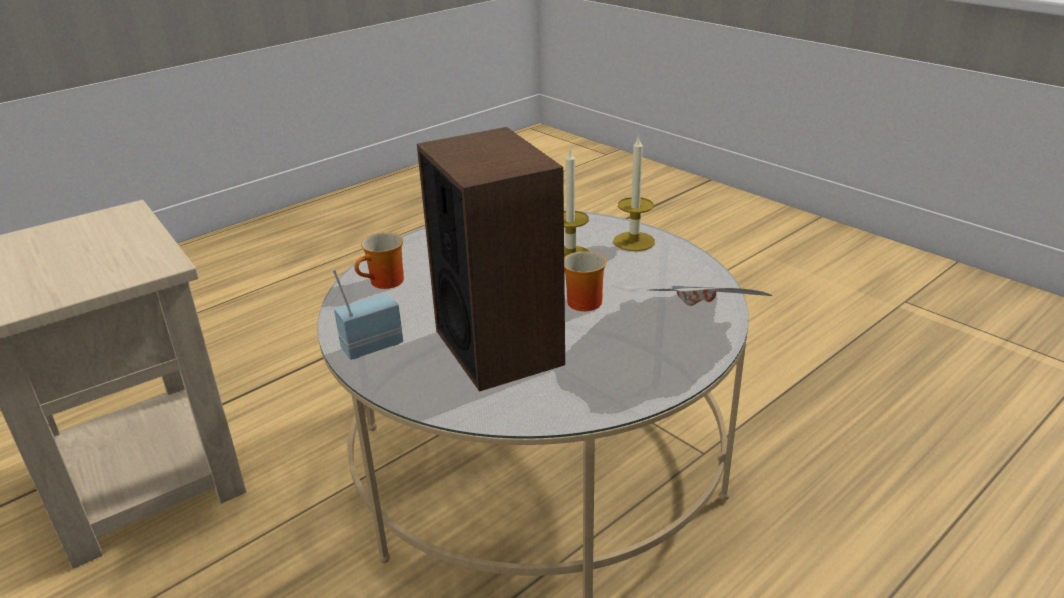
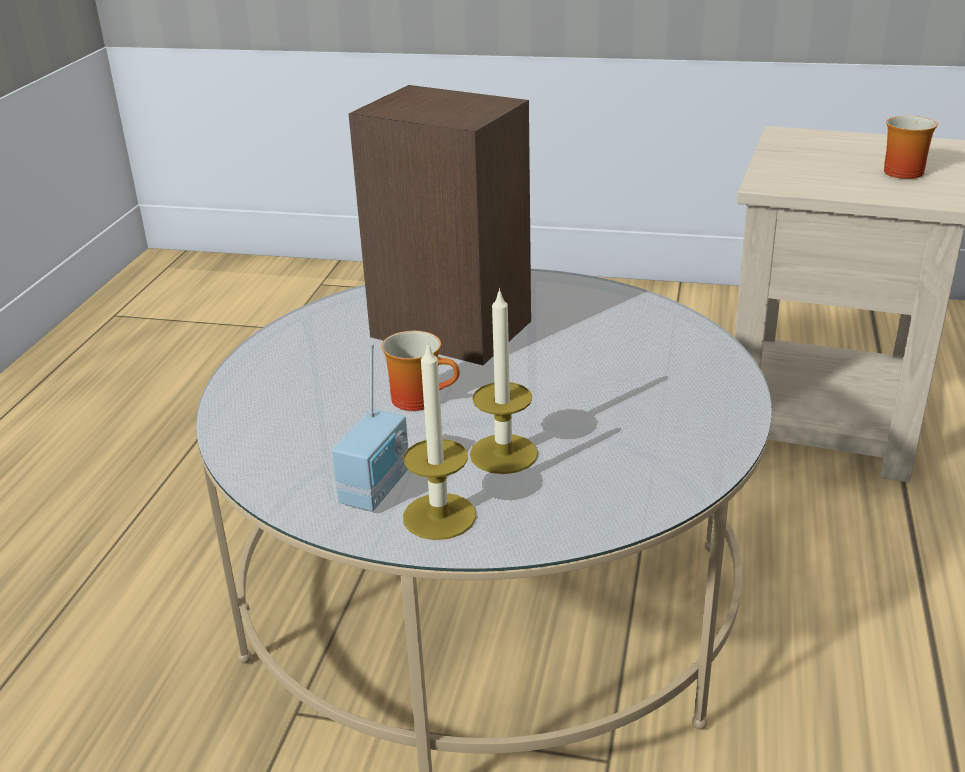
camera: 145 degrees right, 0 degrees up
(371, 346) = (568, 292): radio -> radio (378, 488)
(385, 283) = (664, 341): mug -> mug (899, 171)
(689, 326) = (268, 414): newspaper -> none

